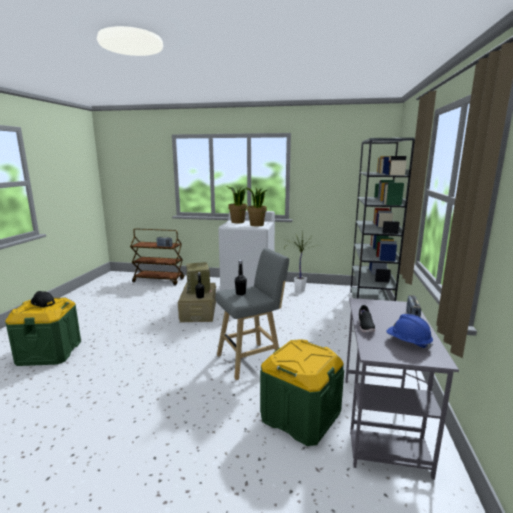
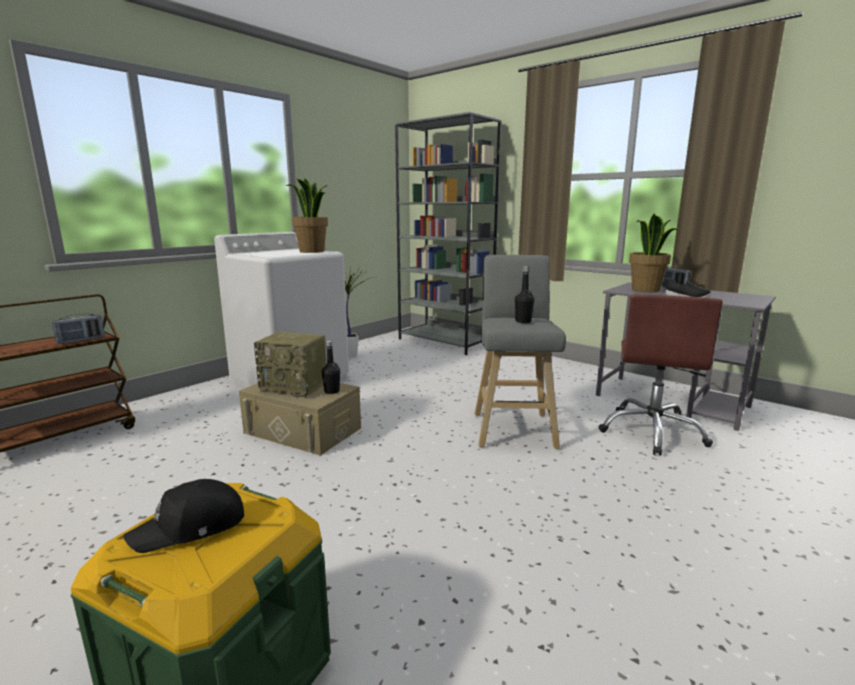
camera: 60 degrees left, 0 degrees up
(237, 222) = (263, 253): potted plant -> potted plant (646, 290)
(300, 416) = (652, 432): green storage box -> brown office chair
(408, 342) = (725, 296): blue hard hat -> none

